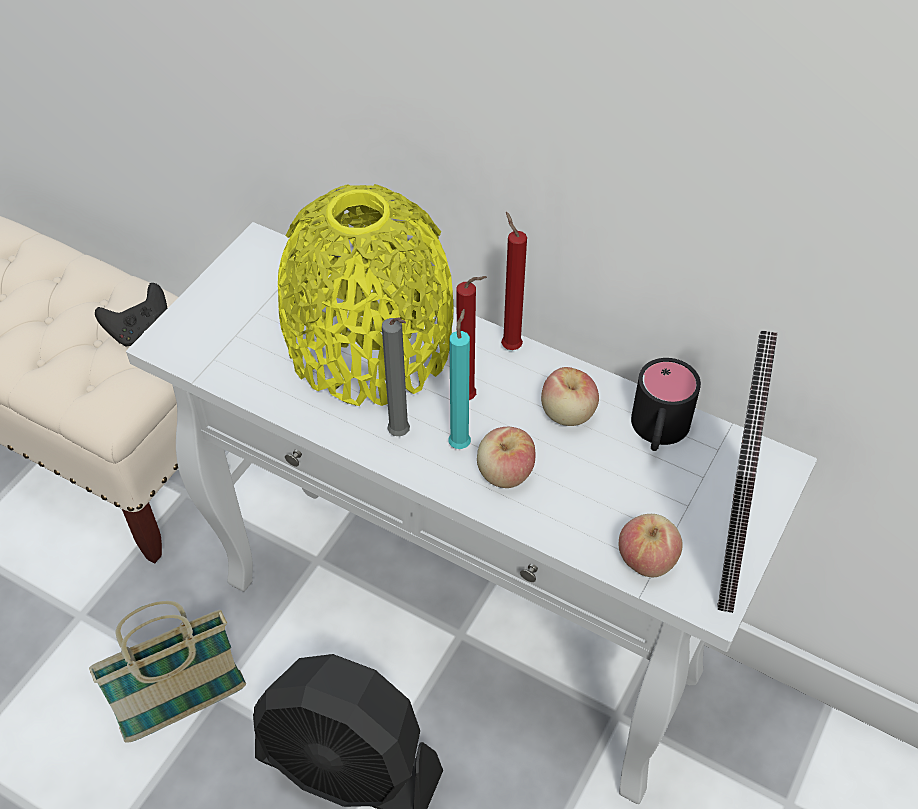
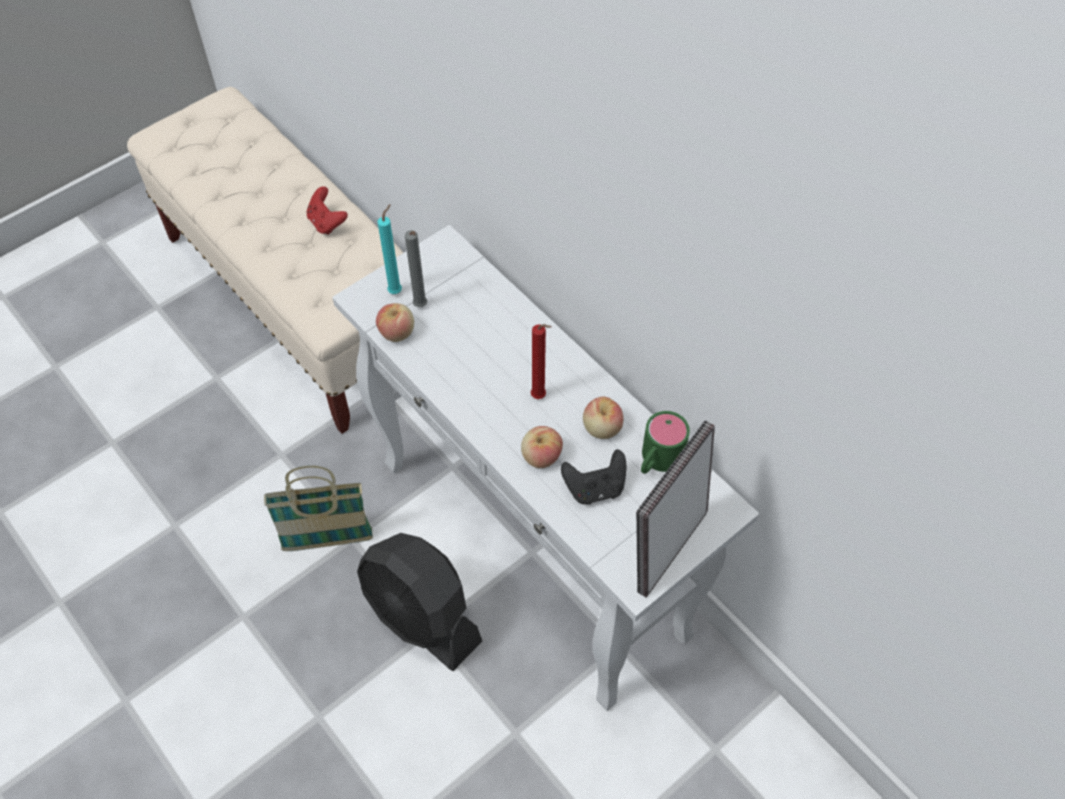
camera: 20 degrees right, 5 degrees up
(63, 285) = (327, 222): none -> red game controller
(141, 331) = (367, 272): black game controller -> black game controller (595, 488)
(370, 345) = (491, 339): yellow vase -> none
(401, 435) = (484, 409): grey candle -> grey candle (421, 307)
(460, 442) = (521, 426): turquoise candle -> turquoise candle (396, 290)
(509, 345) = (584, 367): red candle -> none
(646, 559) = (606, 544): apple -> apple (397, 332)
(658, 432) = (657, 460): black mug -> green mug

